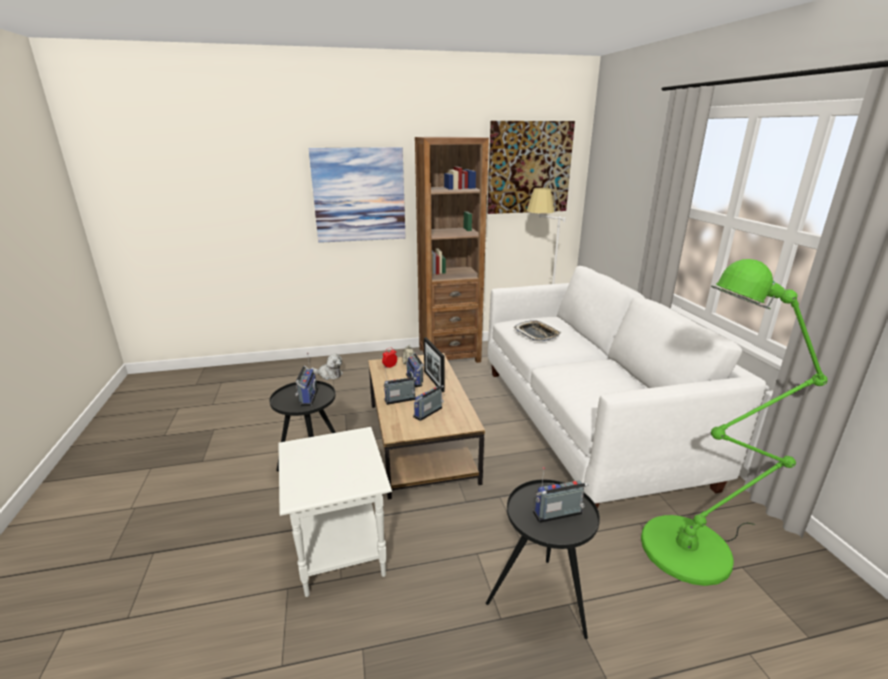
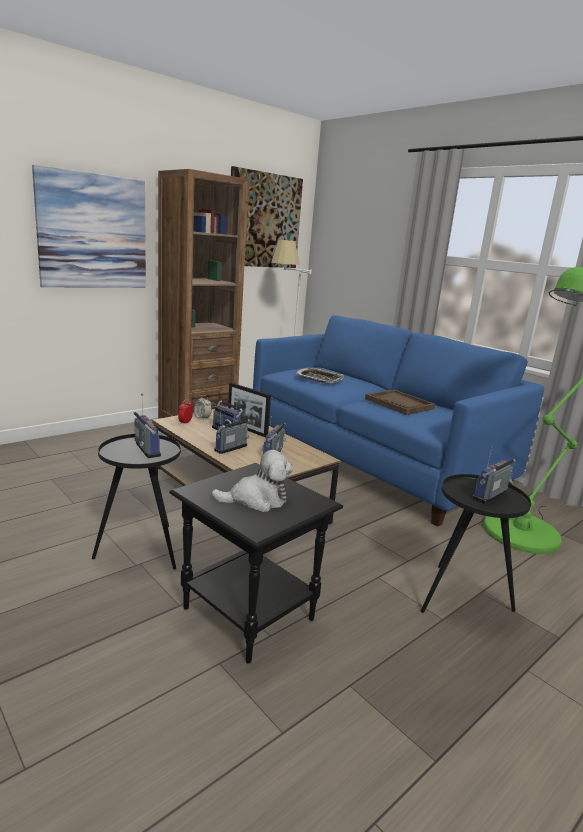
camera: 30 degrees left, 5 degrees down
(329, 374) = (68, 455): plush toy -> plush toy (256, 500)
(341, 552) = (247, 613): white side table -> black side table
(585, 422) = (372, 460): white sofa -> blue sofa
(590, 376) = (399, 404): none -> brown tray

